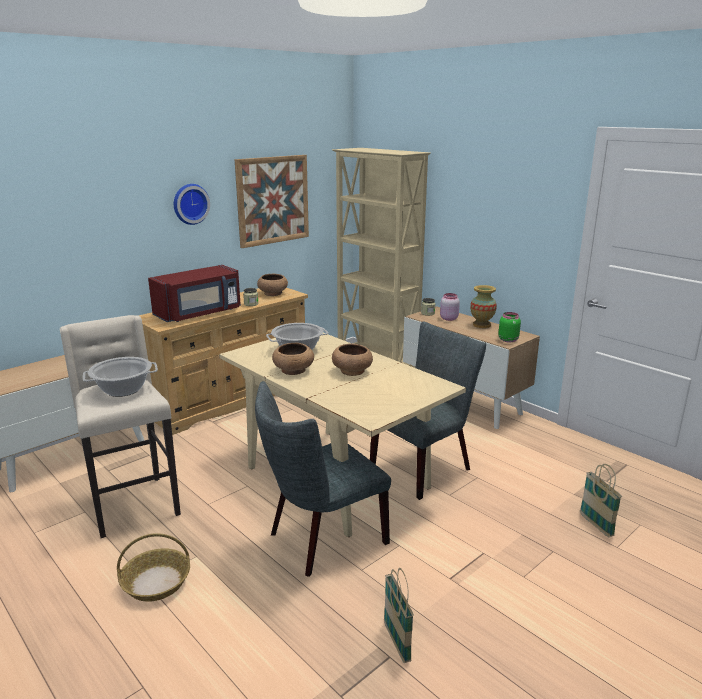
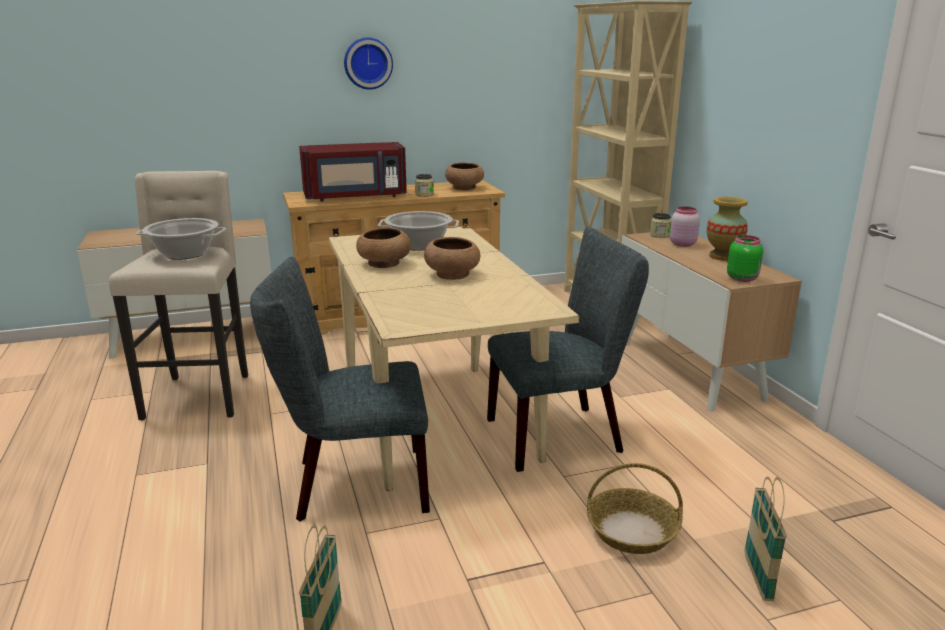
camera: 25 degrees right, 0 degrees up
(156, 582) = (143, 478): basket -> basket (631, 531)
(273, 200) = (485, 69): picture -> none

